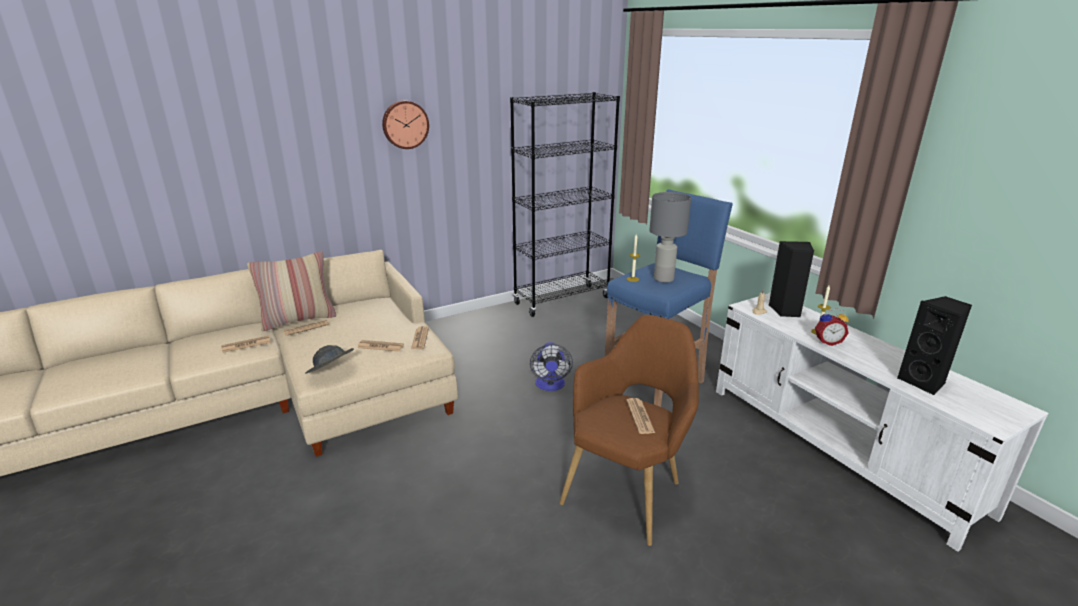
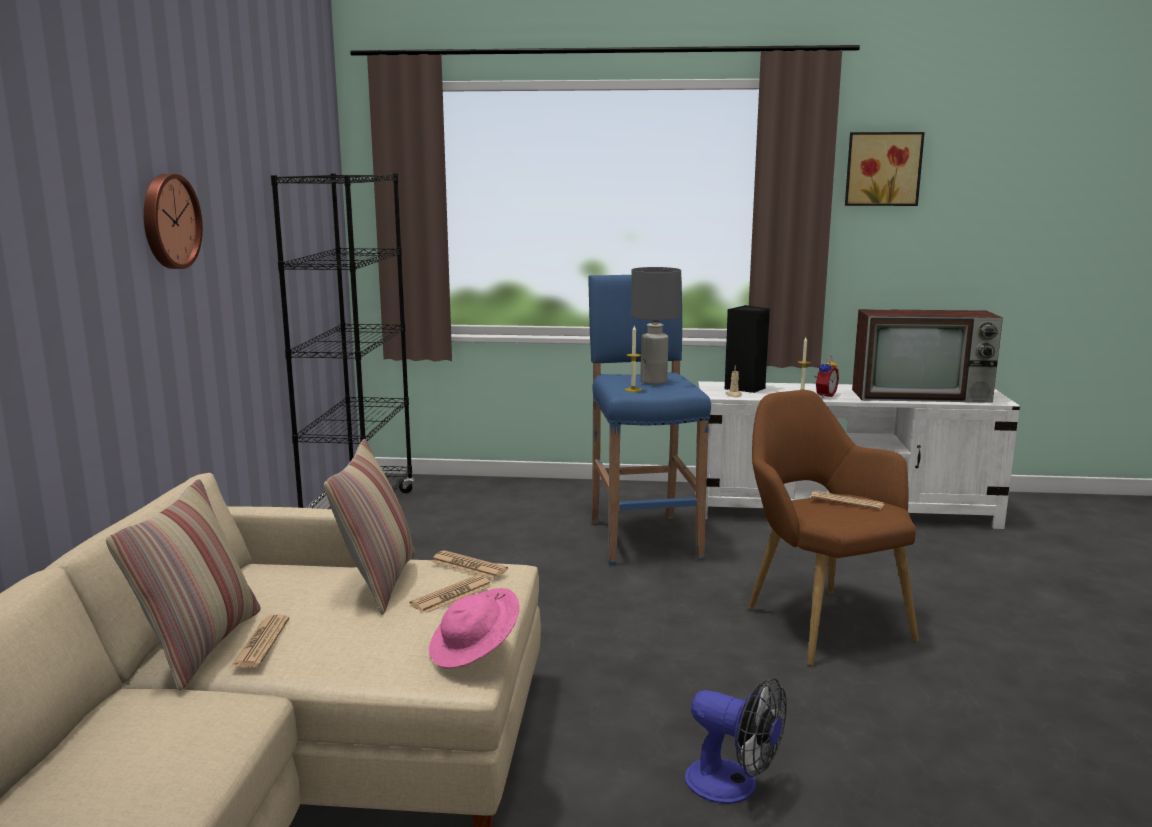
camera: 55 degrees left, 10 degrees down
(246, 344) = (217, 716): newspaper -> none
(331, 372) = (475, 650): grey hat -> pink hat
(380, 327) = (378, 582): none -> pillow
(550, 386) = (560, 593): fan -> fan (733, 786)
(924, 382) = (923, 395): black speaker -> television
(998, 136) = (882, 169): none -> picture

